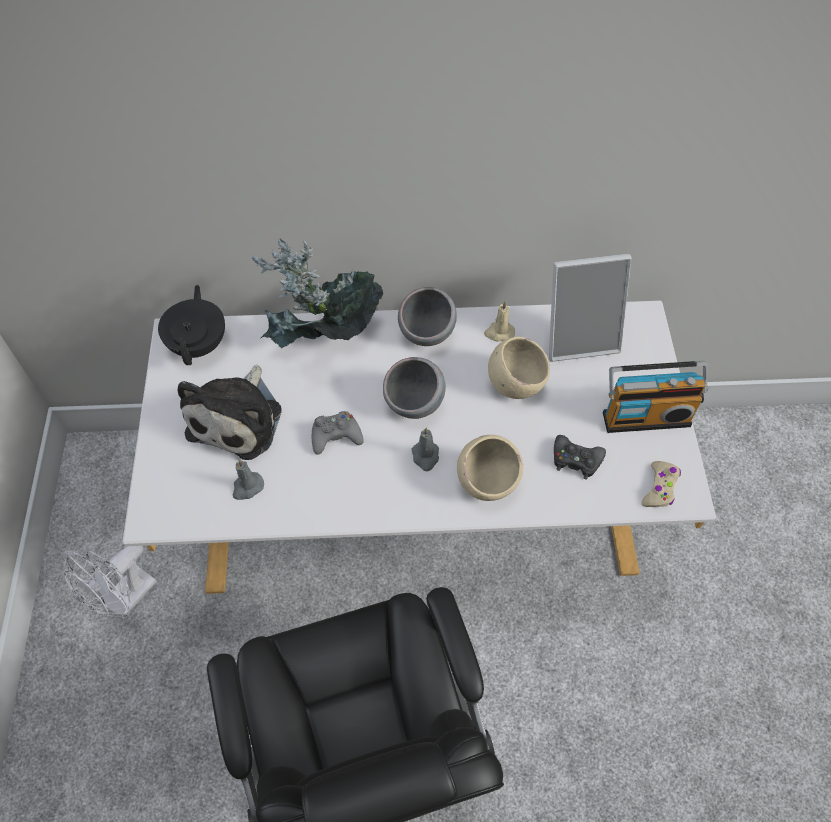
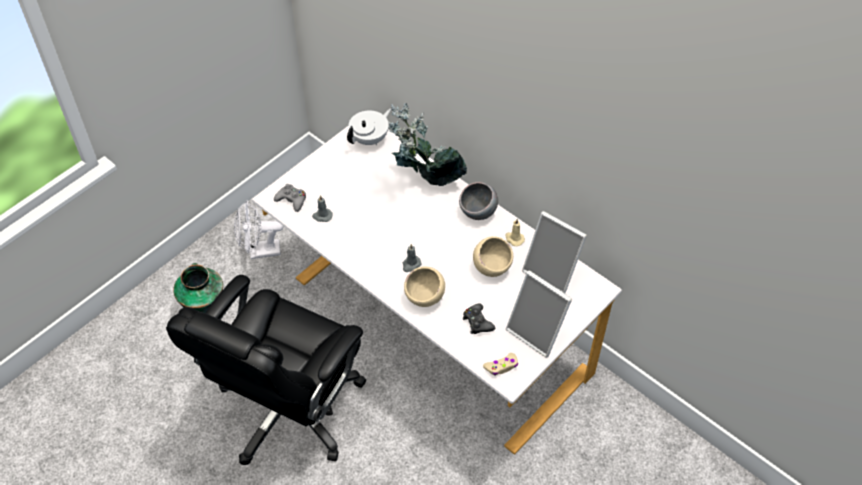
camera: 45 degrees right, 5 degrees down
(128, 732) = (205, 309): none -> vase
(199, 344) = (370, 139): black teapot -> white teapot
(238, 418) = (350, 184): plush toy -> none
(336, 436) = (382, 224): grey game controller -> grey game controller (292, 200)
(415, 403) = (434, 239): grey bowl -> none
(645, 415) = (537, 332): radio -> picture frame

